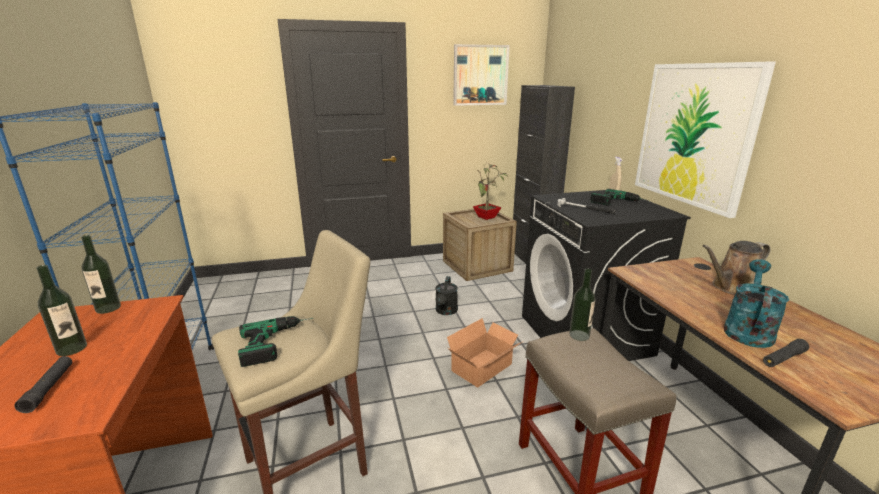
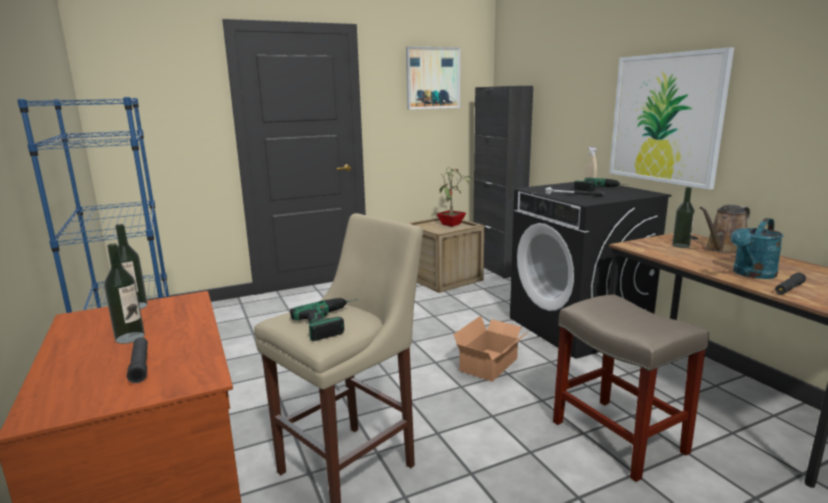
camera: 10 degrees left, 5 degrees down
(446, 311) = (429, 321): black watering can -> none
(579, 335) = (606, 298): bottle -> bottle (681, 245)
(747, 330) = (751, 274): turquoise watering can -> turquoise watering can turned 150 degrees counterclockwise

